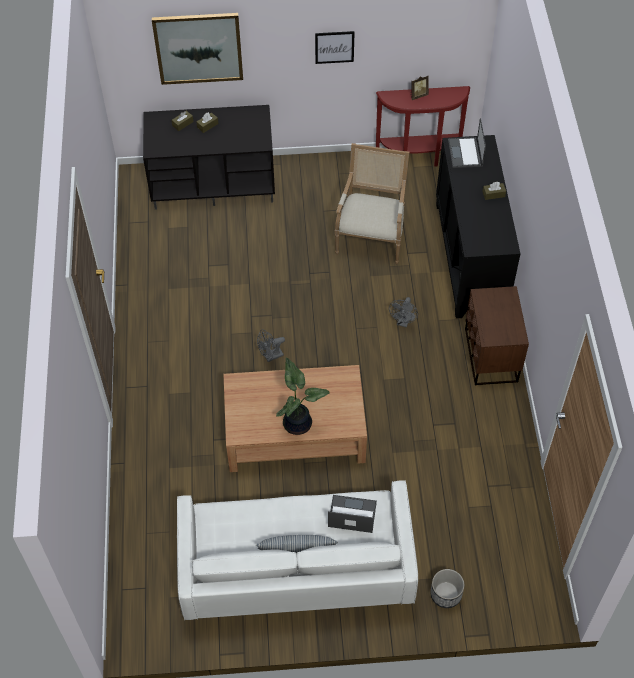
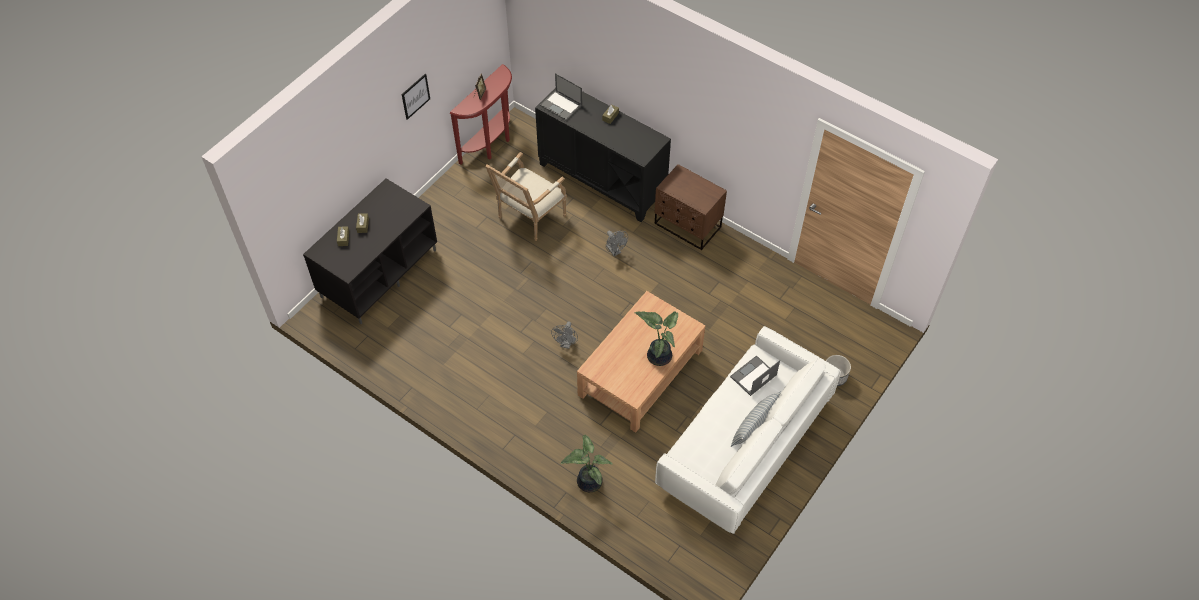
camera: 50 degrees left, 0 degrees up
(149, 471) = (588, 481): none -> potted plant
(198, 48) = (328, 167): picture -> none
(371, 238) = (528, 218): armchair -> armchair turned 105 degrees counterclockwise

